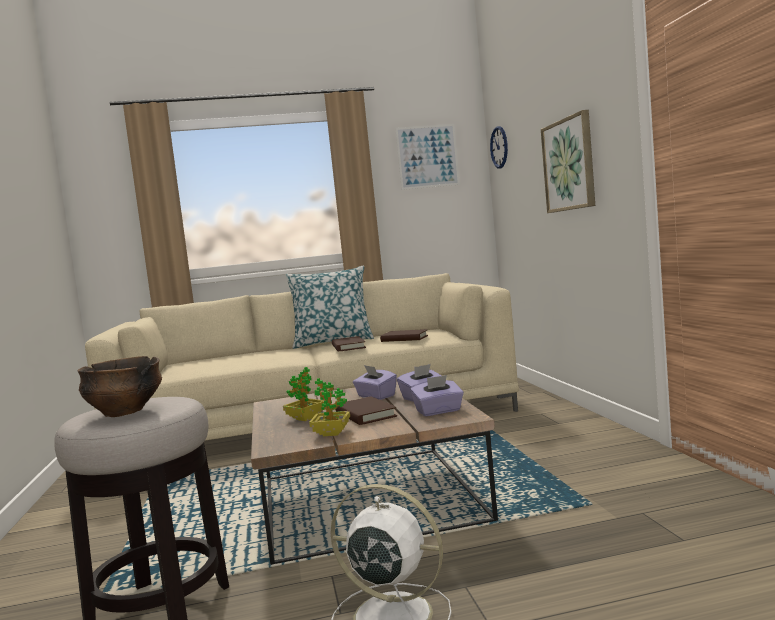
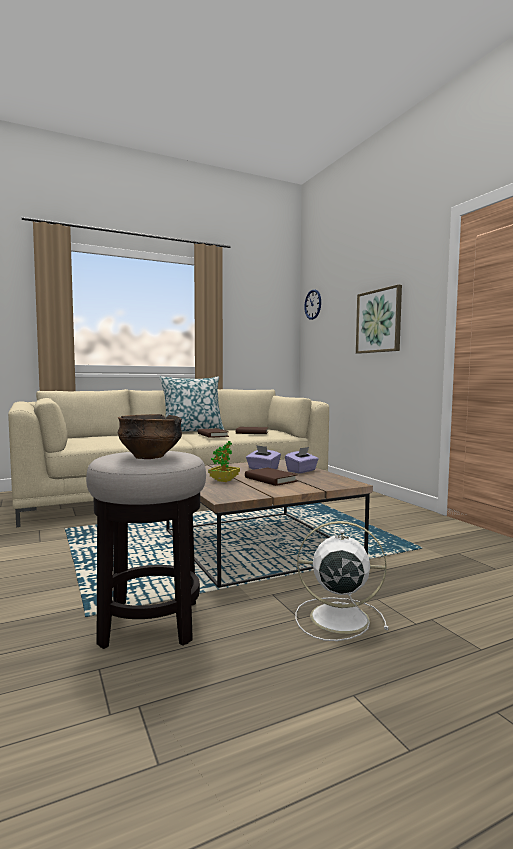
camera: 15 degrees left, 0 degrees up
(331, 433) = (259, 490): potted plant -> none
(427, 156) = (260, 303): picture -> none
(438, 411) = (325, 479): purple tissue box -> none

